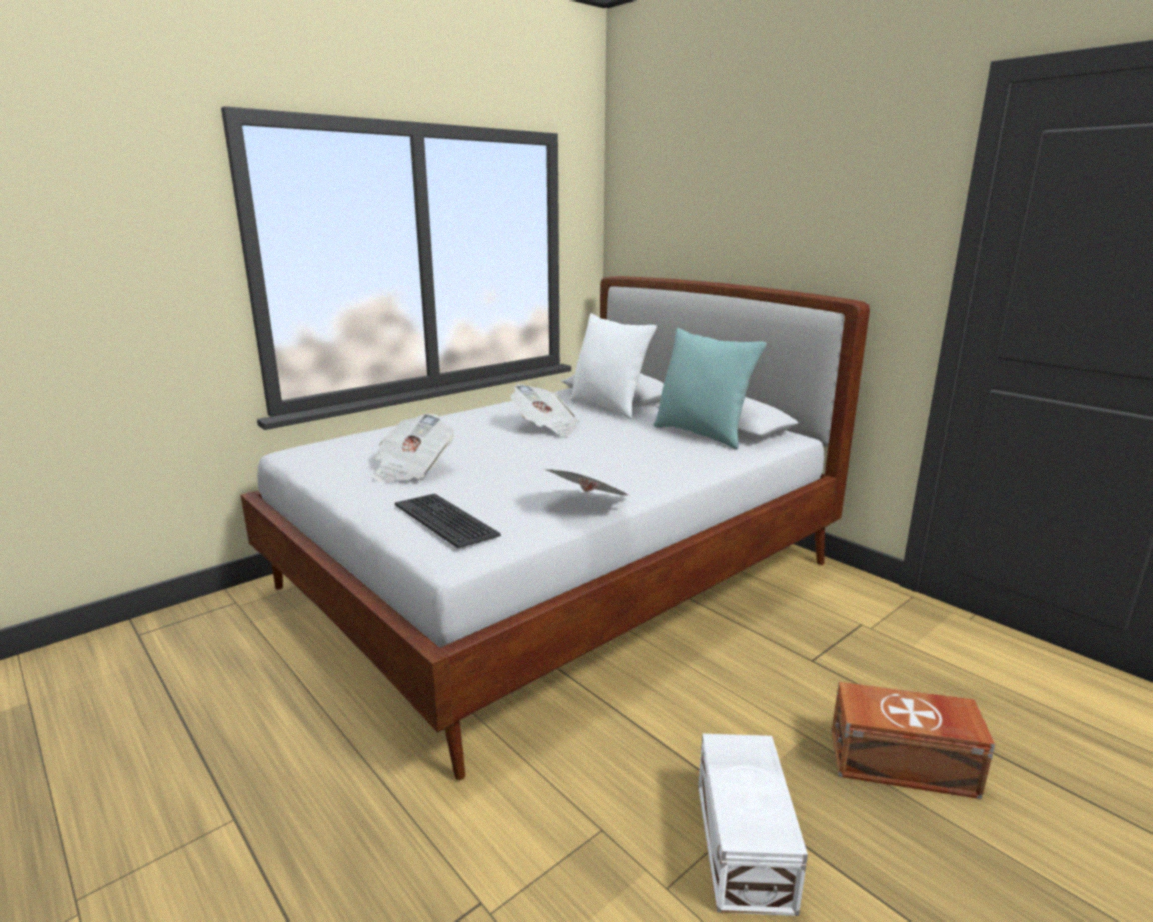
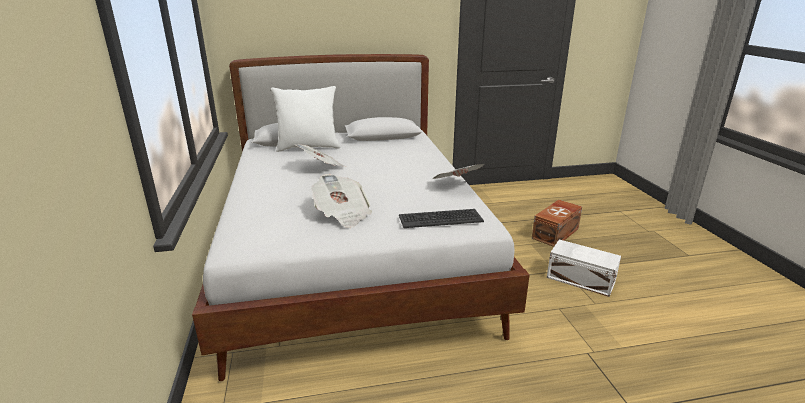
camera: 60 degrees left, 5 degrees up
(702, 434) = (387, 142): turquoise pillow -> none

